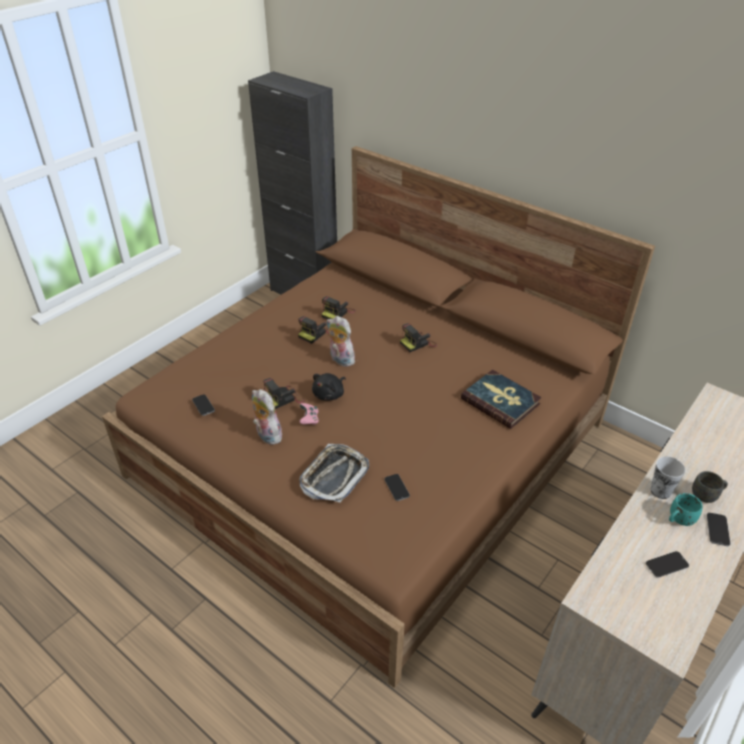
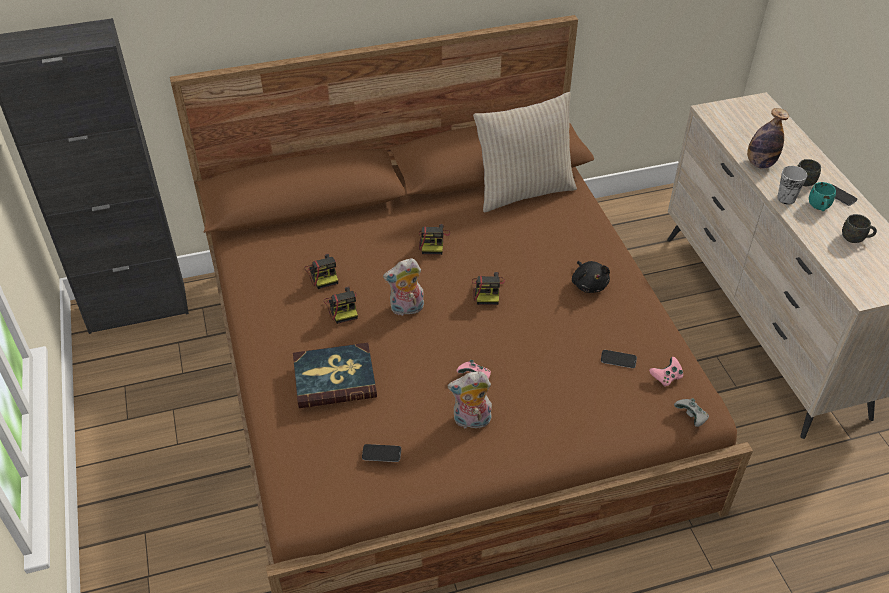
camera: 55 degrees left, 5 degrees up
(283, 399) = (430, 381): camera -> camera (487, 291)
(329, 394) = (452, 343): black plush toy -> black plush toy (589, 284)
(334, 476) = (572, 395): tray -> none
(375, 559) = (691, 417): none -> grey game controller
(404, 525) = (666, 377): none -> pink game controller
(500, 401) = (565, 234): book -> book (334, 378)
(522, 360) = (523, 190): none -> beige pillow
(666, 565) = (856, 238): phone -> grey mug
(687, 455) = (760, 164): none -> bottle

